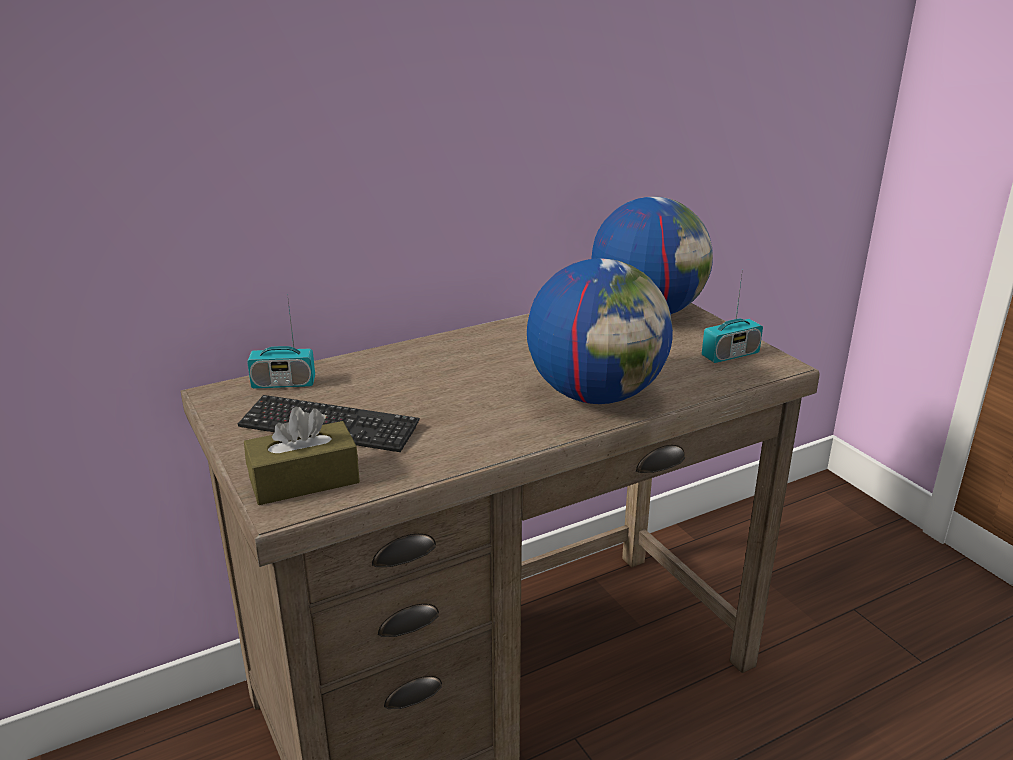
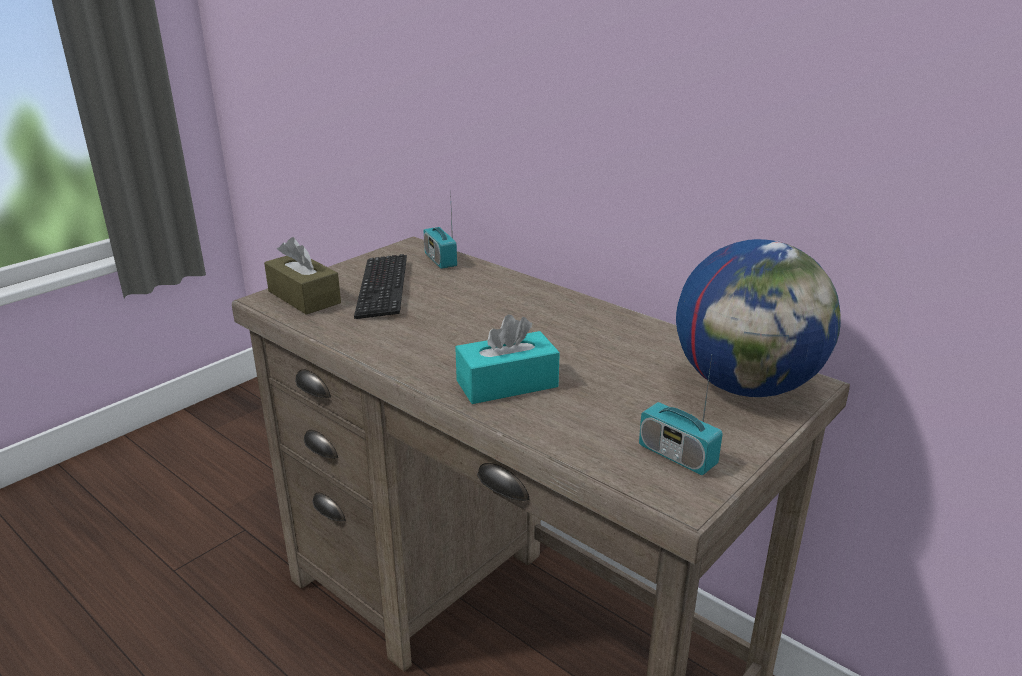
camera: 70 degrees right, 0 degrees up
(596, 395) = (507, 384): globe -> turquoise tissue box

